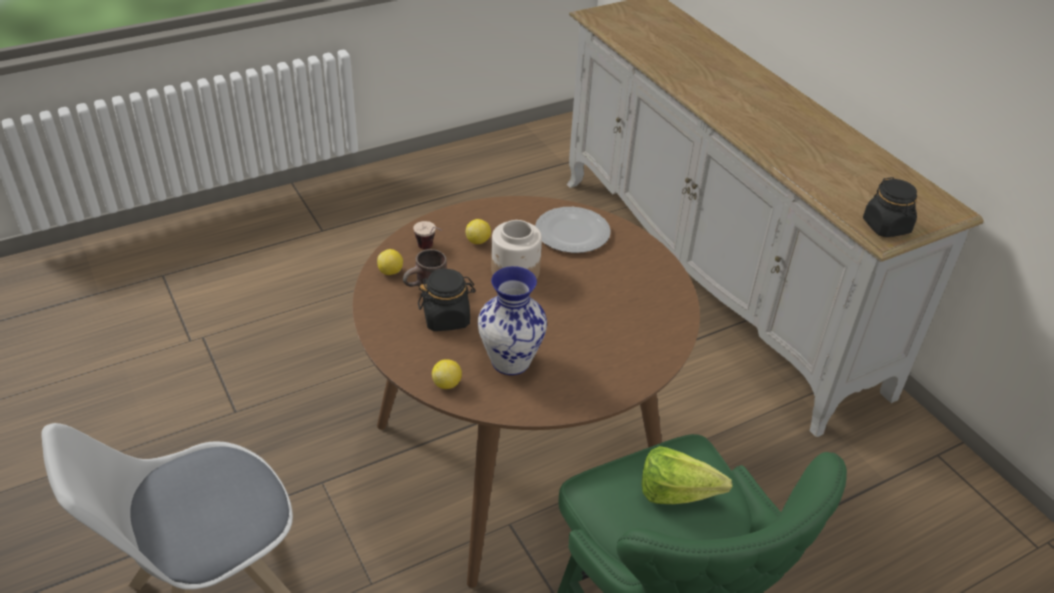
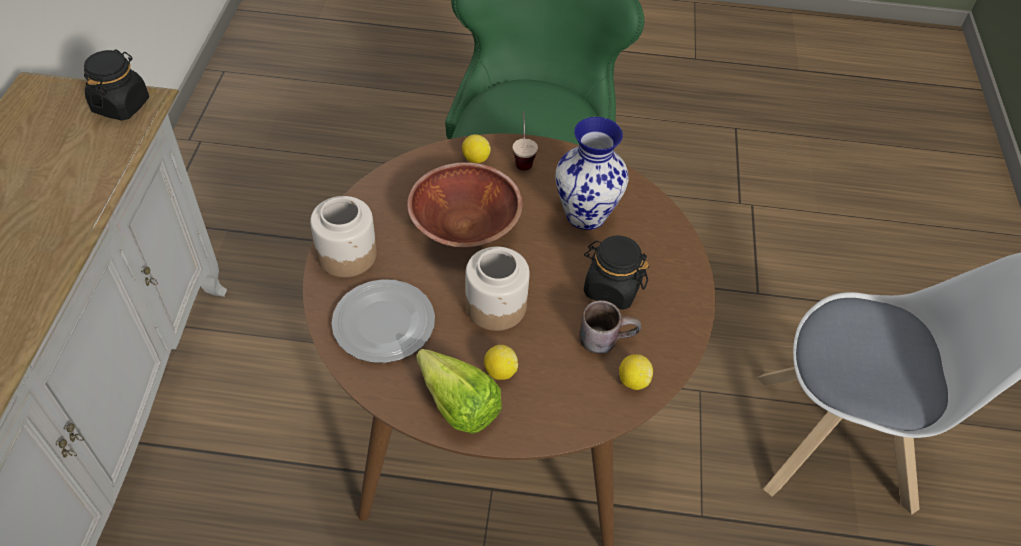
camera: 145 degrees left, 10 degrees up
(430, 249) = (565, 390): cup -> cup (523, 158)
(447, 384) = (658, 223): lemon -> lemon (475, 159)
(589, 309) = (465, 226): none -> brown bowl
(641, 255) = (347, 254): none -> jar
(683, 496) = (523, 107): lettuce -> lettuce (454, 399)

